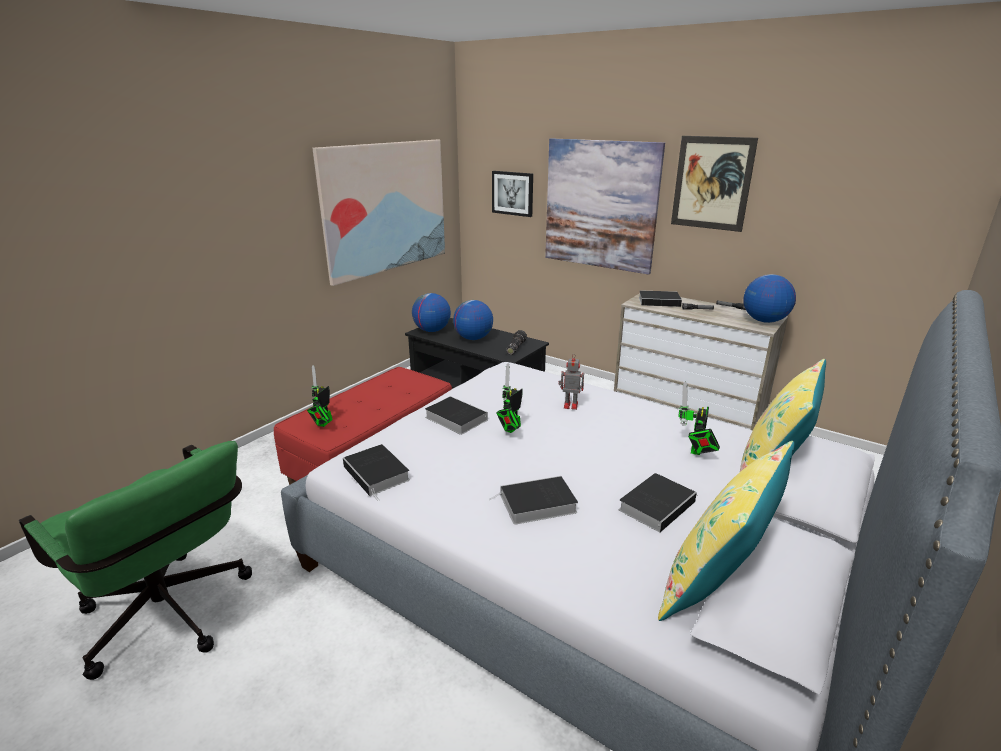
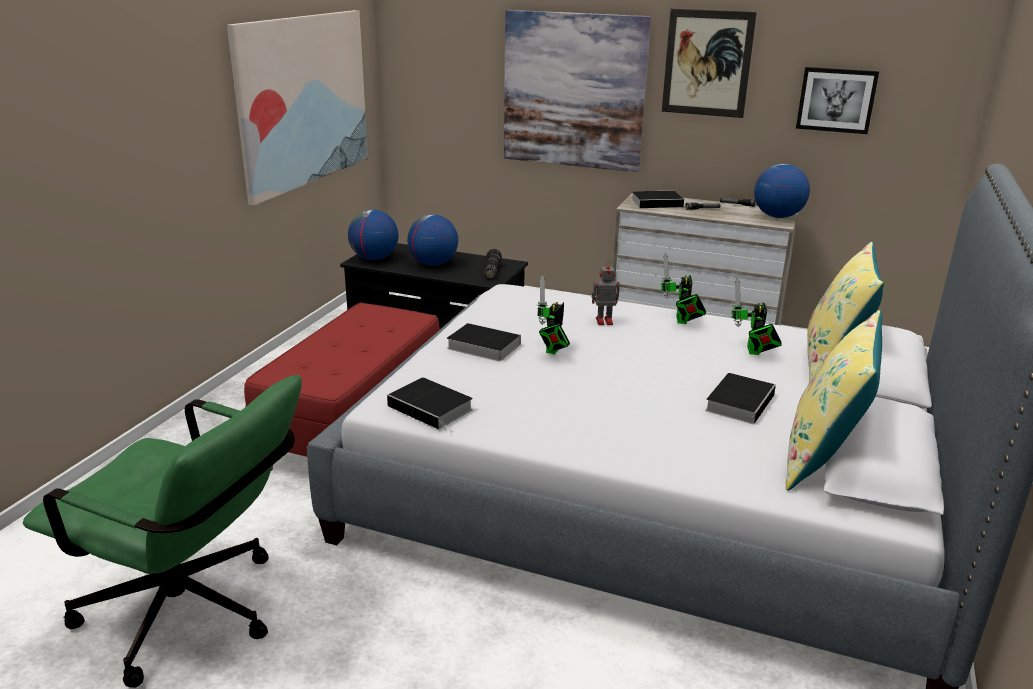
camera: 15 degrees left, 0 degrees up
(323, 424) = (309, 372): toy robot -> toy robot (681, 321)
(513, 193) = (456, 78): picture -> picture (836, 100)
(536, 504) = (621, 416): book -> none

